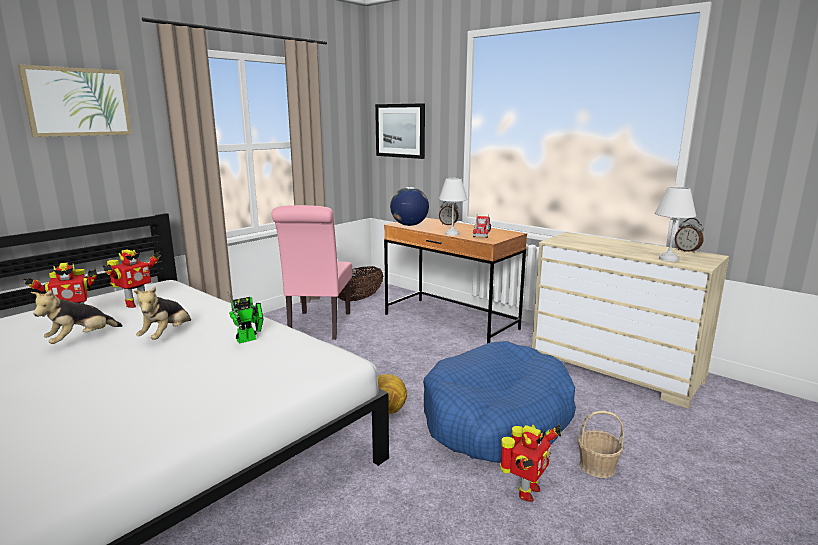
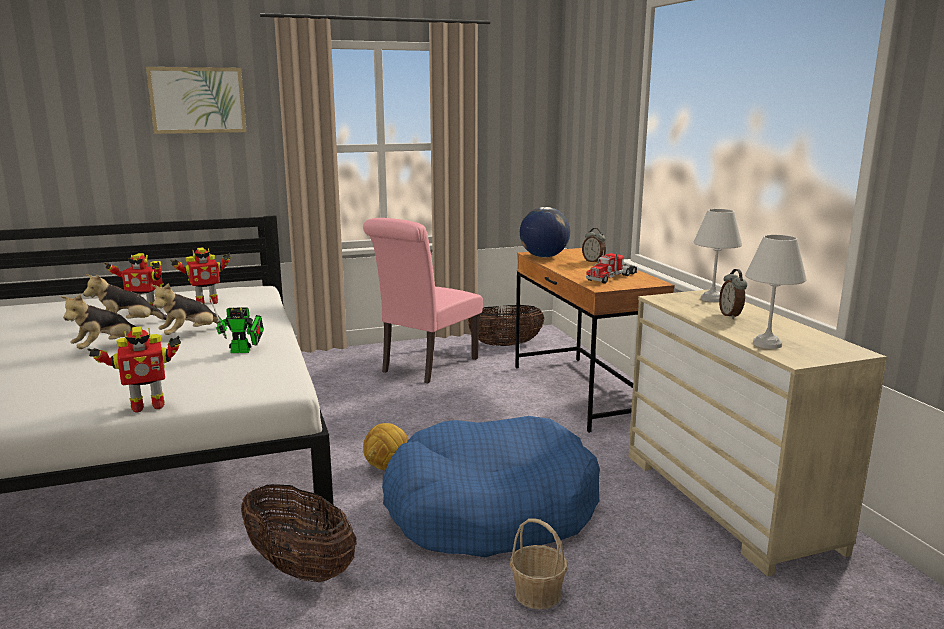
camera: 30 degrees right, 0 degrees up
(92, 366) = (106, 348): none -> plush toy
(400, 130) = (584, 132): picture -> none
(422, 514) = (300, 568): none -> basket
(451, 234) = (571, 273): white table lamp -> white table lamp (711, 298)
(526, 492) = (422, 587): toy robot -> toy robot (146, 406)
(687, 251) = (830, 339): alarm clock -> alarm clock (731, 316)

